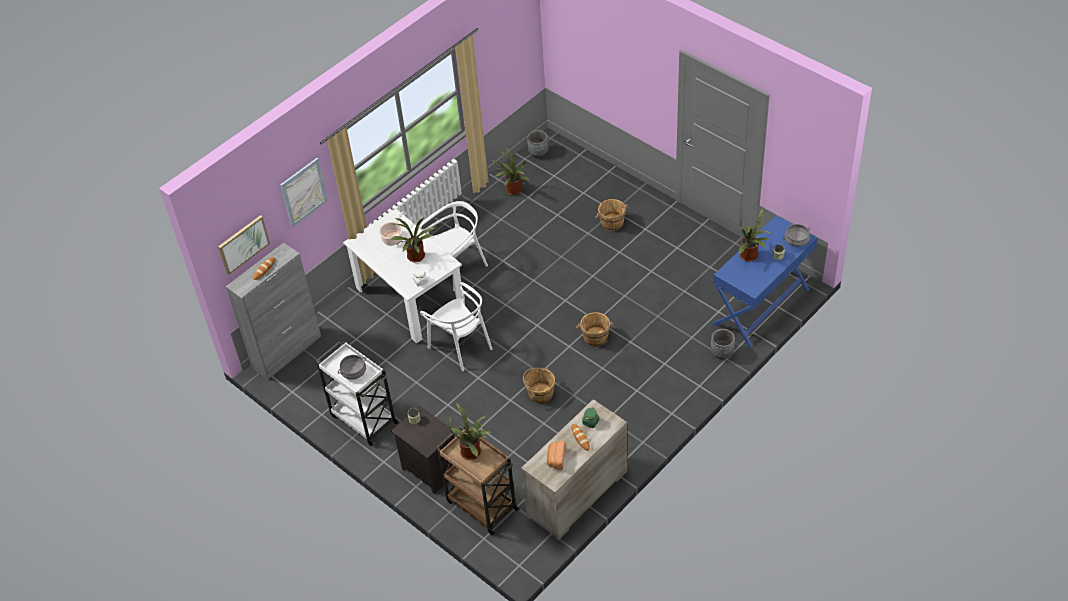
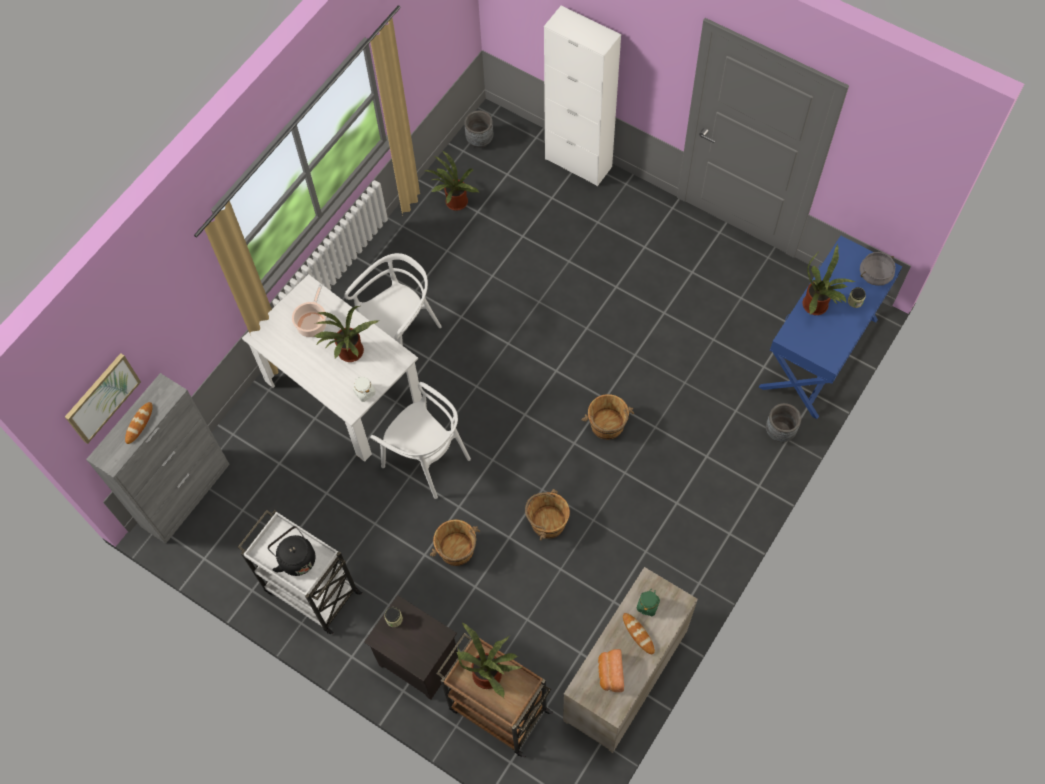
camera: 10 degrees left, 15 degrees up
(303, 192) = (179, 299): picture -> none
(353, 372) = (296, 558): grey cooking pot -> black kettle
(607, 172) = (578, 163): none -> white cabinet
(612, 223) = (599, 242): brown bucket -> brown bucket (457, 550)

